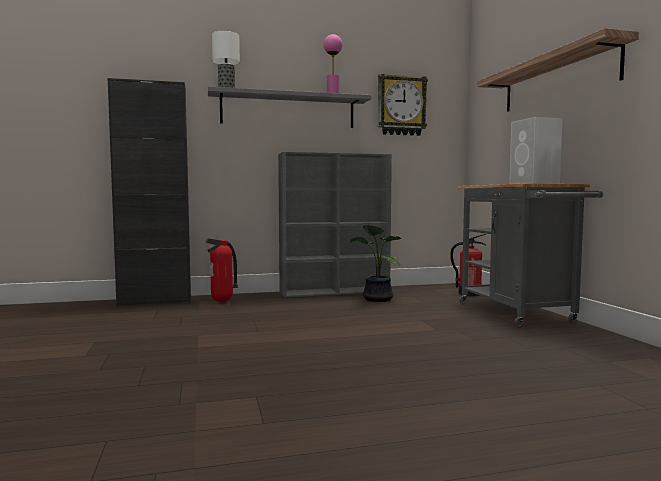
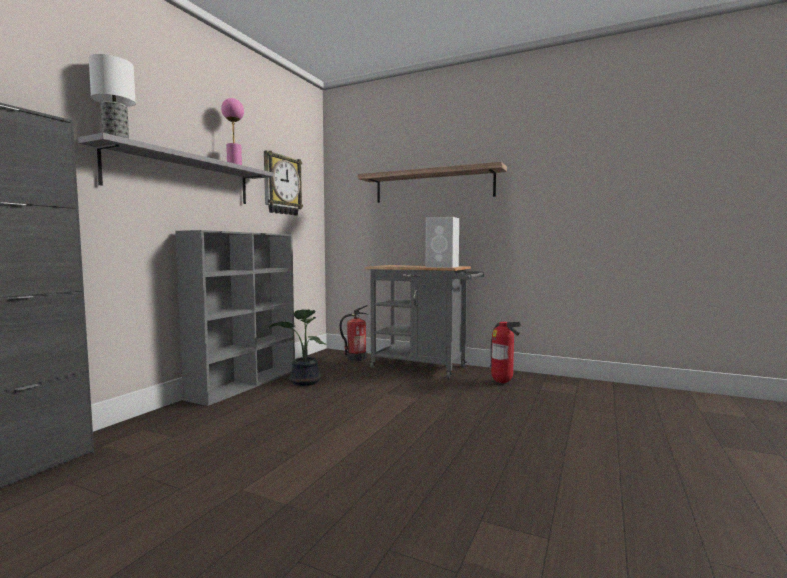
camera: 50 degrees left, 0 degrees up
(222, 302) = (144, 436): fire extinguisher -> fire extinguisher (502, 382)

